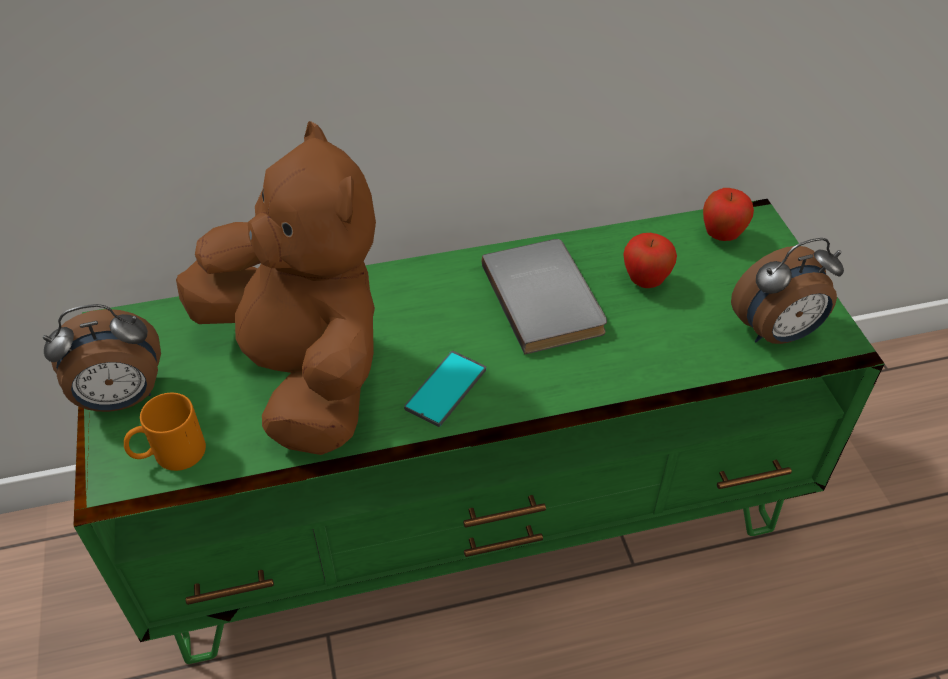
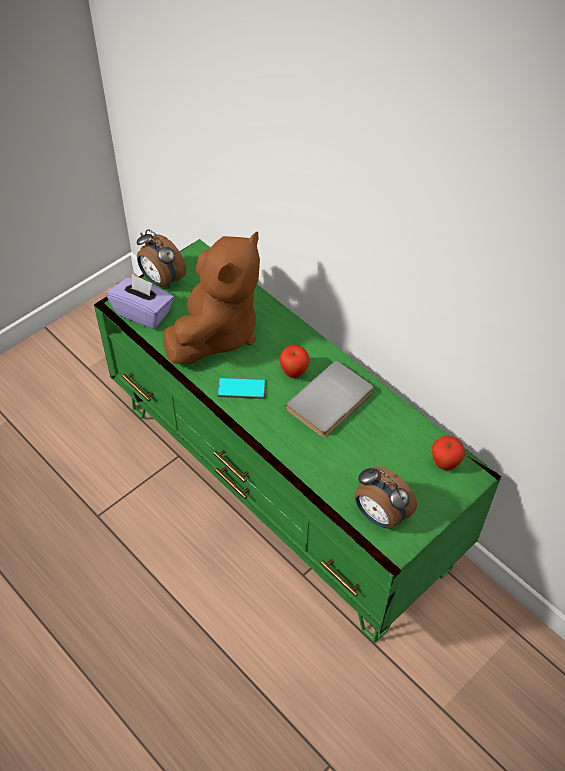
camera: 60 degrees right, 5 degrees up
(169, 455) = (143, 313): orange mug -> purple tissue box
(645, 281) = (377, 440): apple -> apple (294, 372)

